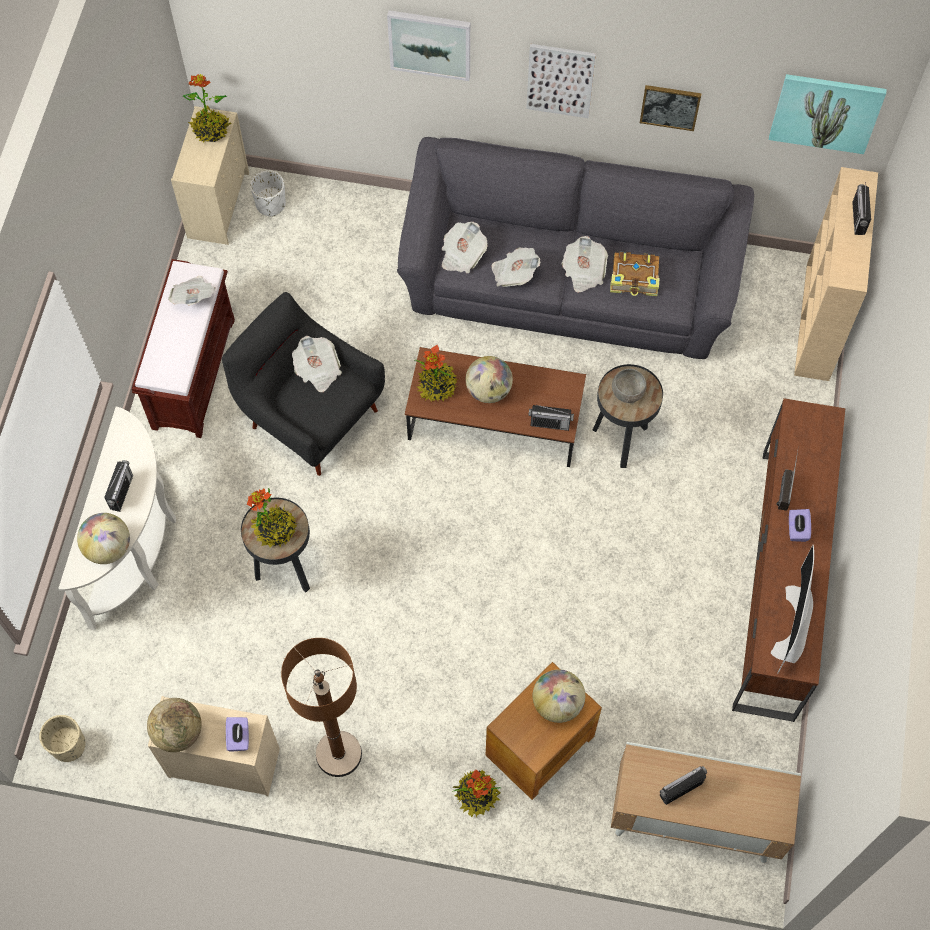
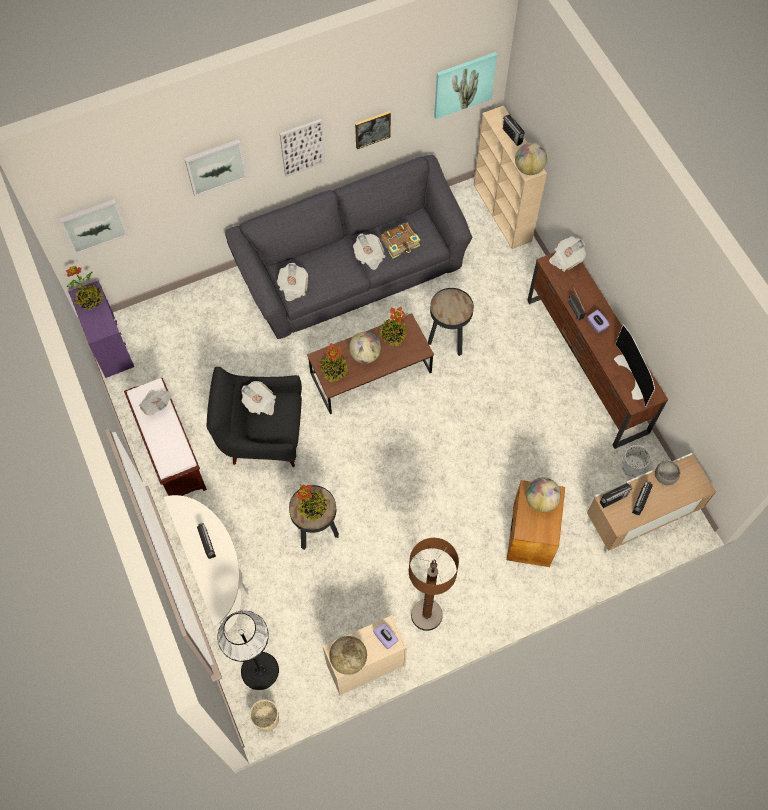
camera: 35 degrees left, 0 degrees up
(102, 685) = (259, 670): none -> black floor lamp
(108, 548) = (225, 581): globe -> globe (529, 168)
(218, 204) = (109, 346): beige dresser -> purple dresser
(248, 37) = (93, 225): none -> picture
(270, 204) = (142, 327): white planter -> white planter (632, 467)
(477, 795) = (518, 584): potted plant -> potted plant (393, 335)
(514, 274) = (331, 280): newspaper -> newspaper (566, 259)
(550, 424) = (413, 352): radio -> radio (613, 499)
(627, 393) = (450, 307): grey bowl -> grey bowl (665, 477)

